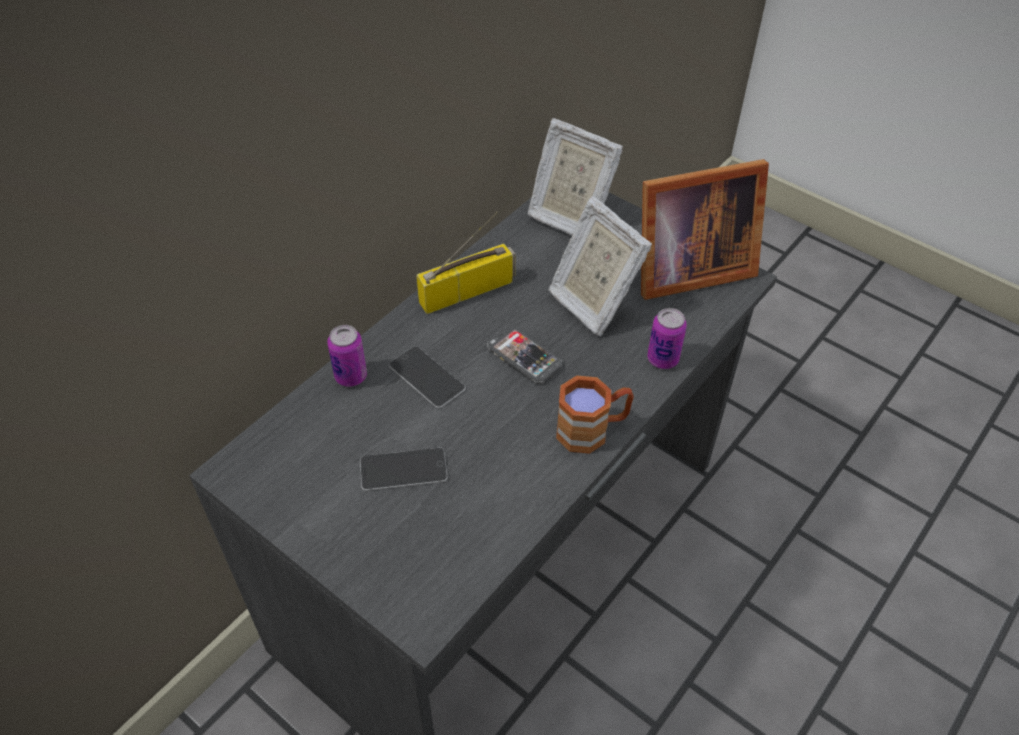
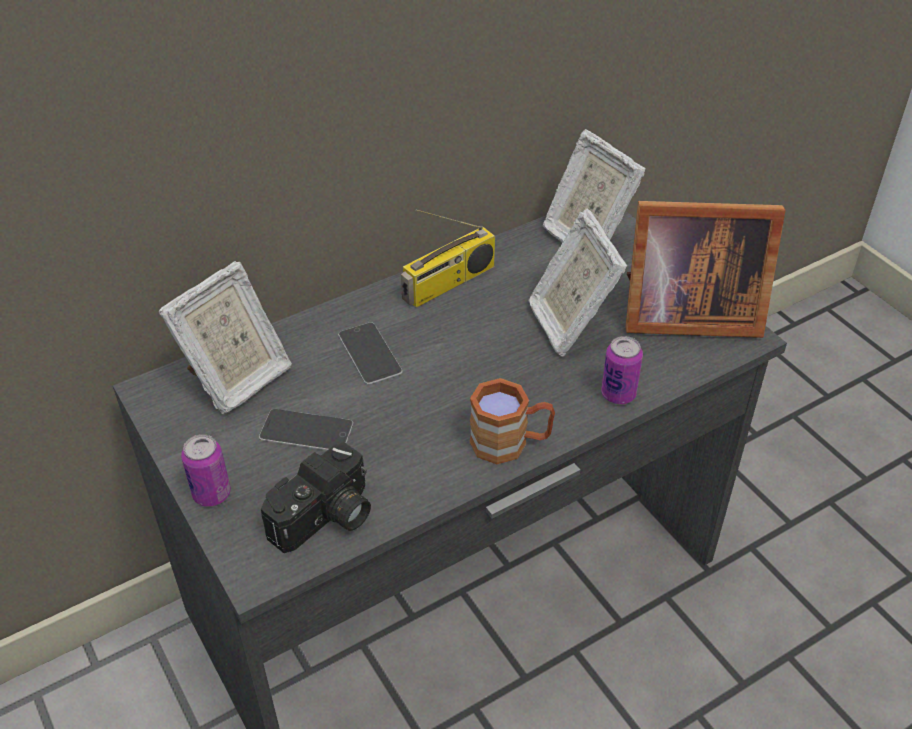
camera: 20 degrees right, 5 degrees down
(312, 436) = (236, 379): none -> picture frame
(351, 376) = (298, 335): can -> can (212, 494)
(462, 550) = (326, 519): none -> camera
(467, 290) = (448, 284): radio -> radio turned 150 degrees clockwise
(524, 357) = (474, 358): phone -> none

